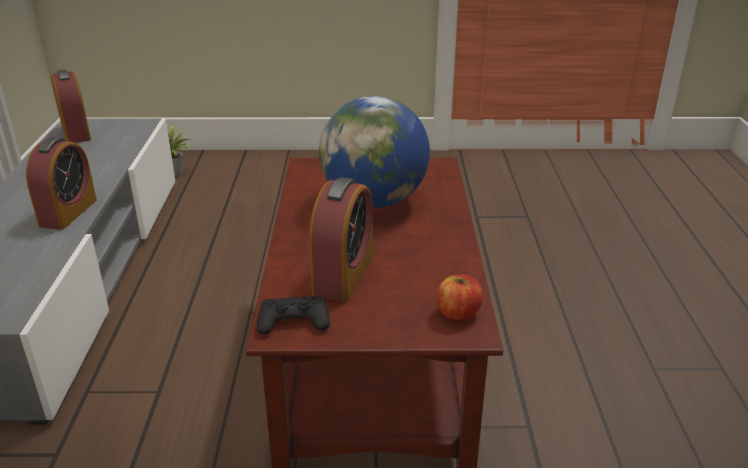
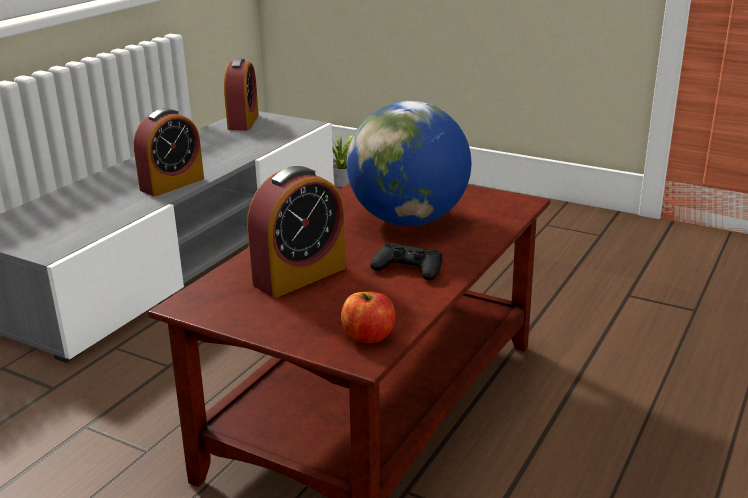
camera: 30 degrees right, 5 degrees down
(293, 321) = (211, 300): black game controller -> black game controller (408, 268)

